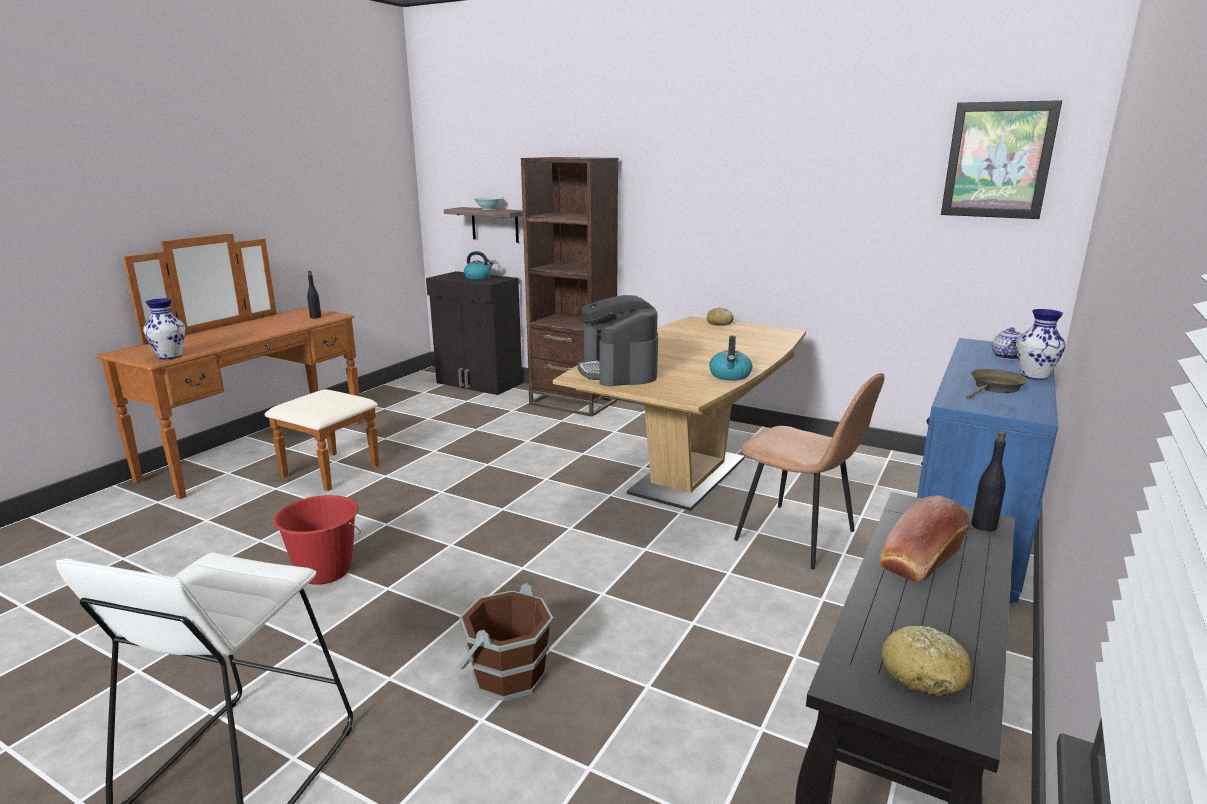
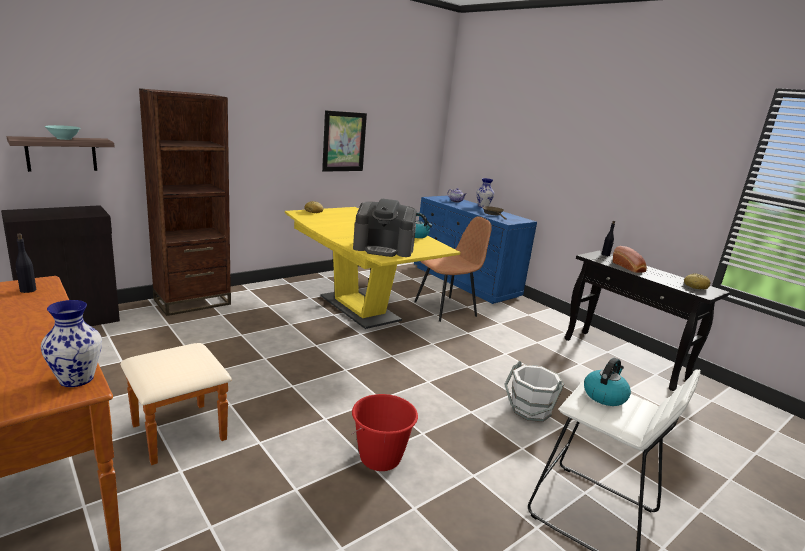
camera: 70 degrees left, 0 degrees up
(478, 277) = (64, 211): kettle -> kettle (604, 395)
(507, 675) = (530, 410): brown bucket -> white bucket
(688, 476) = (359, 308): brown dining table -> yellow dining table
(998, 160) = (417, 109): picture -> picture (344, 141)

